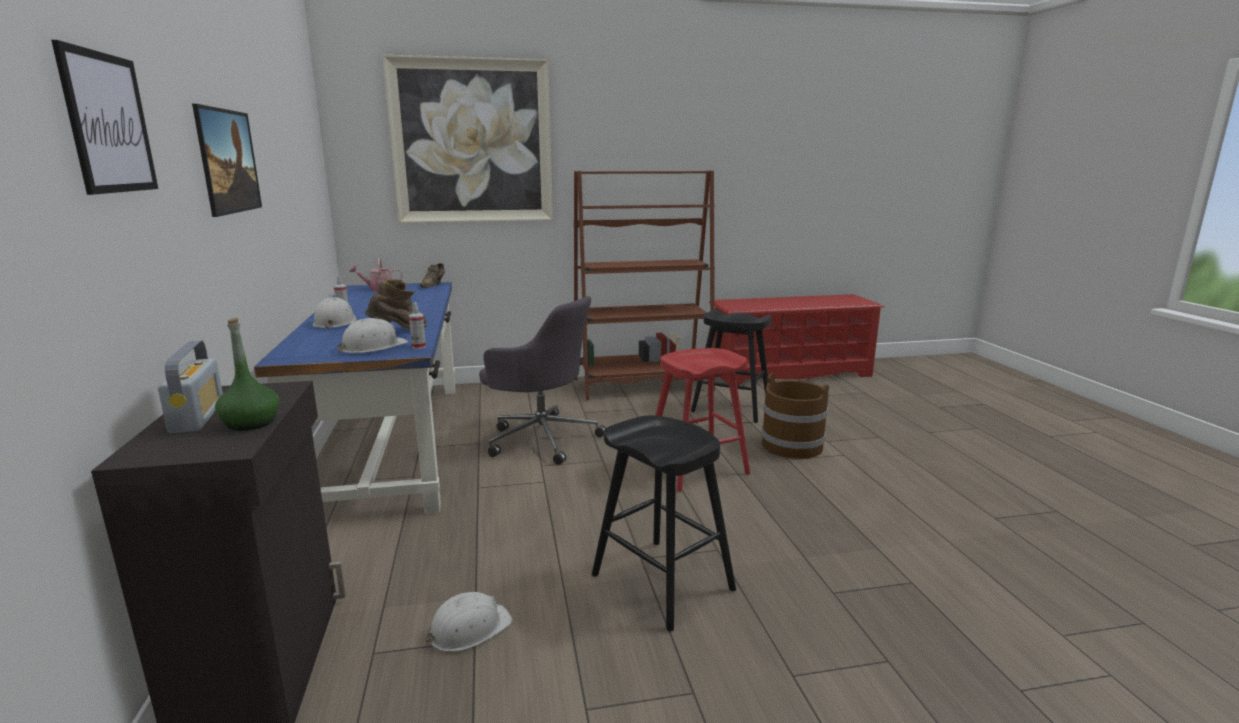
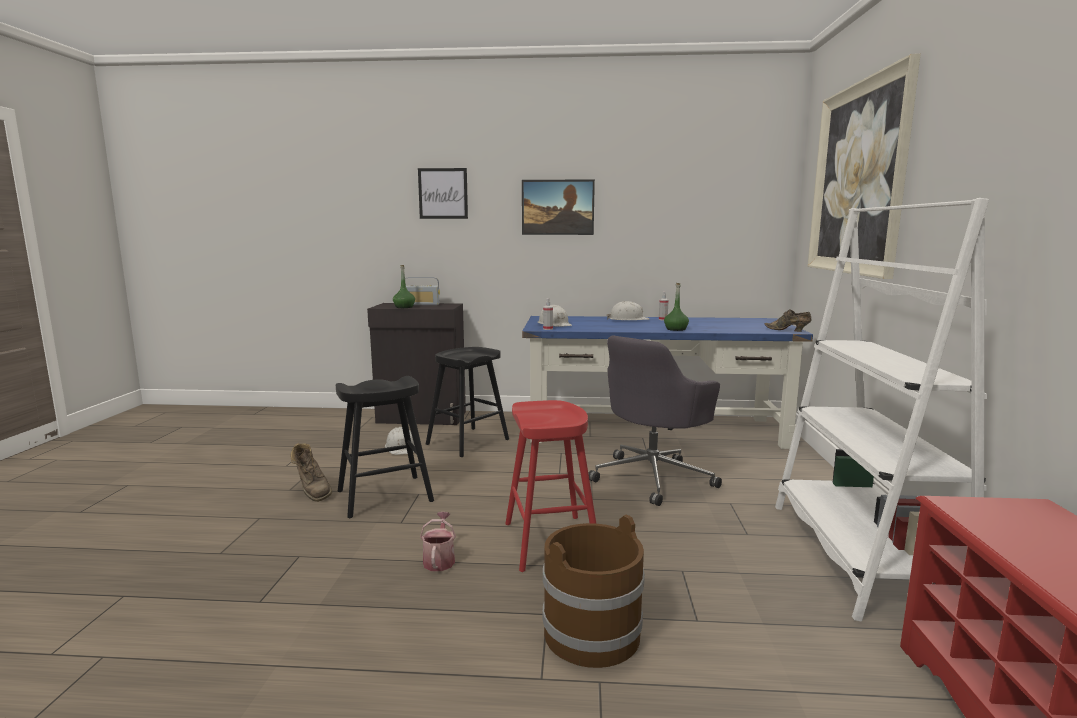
camera: 105 degrees right, 5 degrees down
(378, 289) = (758, 322): watering can -> watering can (439, 559)
(400, 332) = (592, 326): brown boot -> brown boot (313, 492)
(424, 308) = (676, 329): none -> green bottle
(643, 385) = (861, 556): brown bookcase -> white bookcase
(731, 408) = (762, 618): black stool -> black stool (467, 442)

